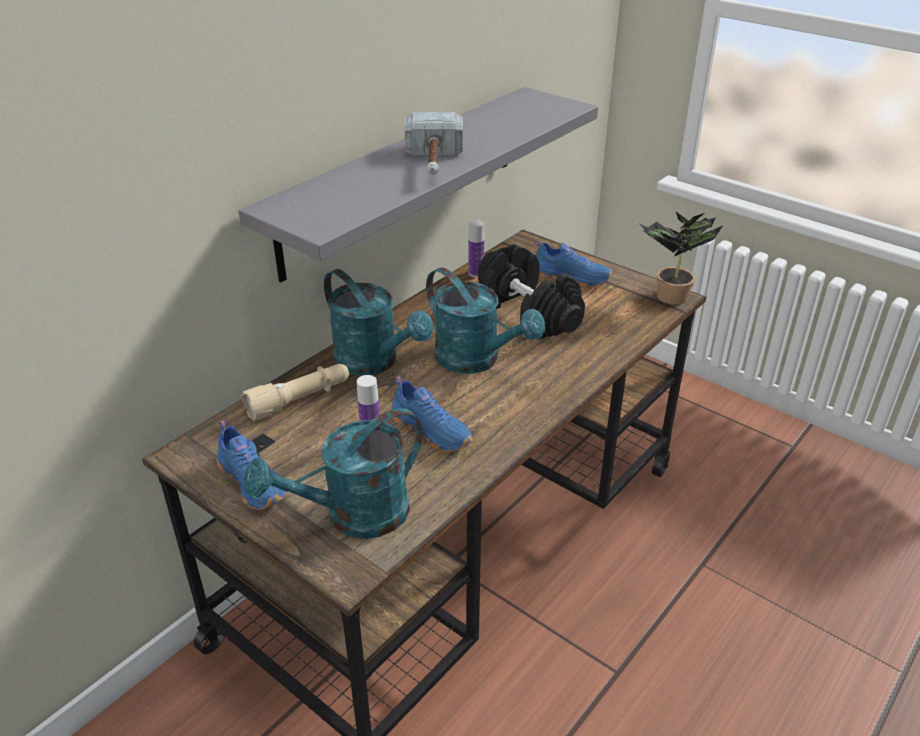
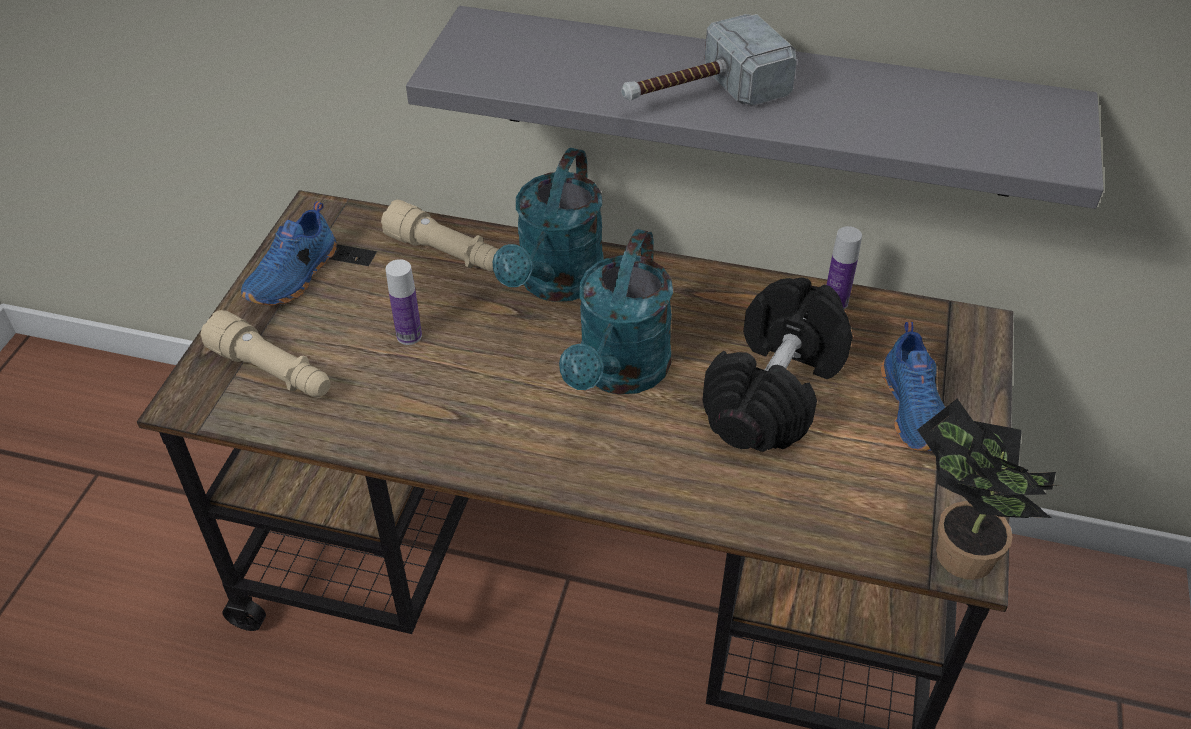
camera: 65 degrees right, 10 degrees up
(354, 516) = (273, 372): turquoise watering can -> beige flashlight
(432, 430) = (450, 383): blue shoe -> none

